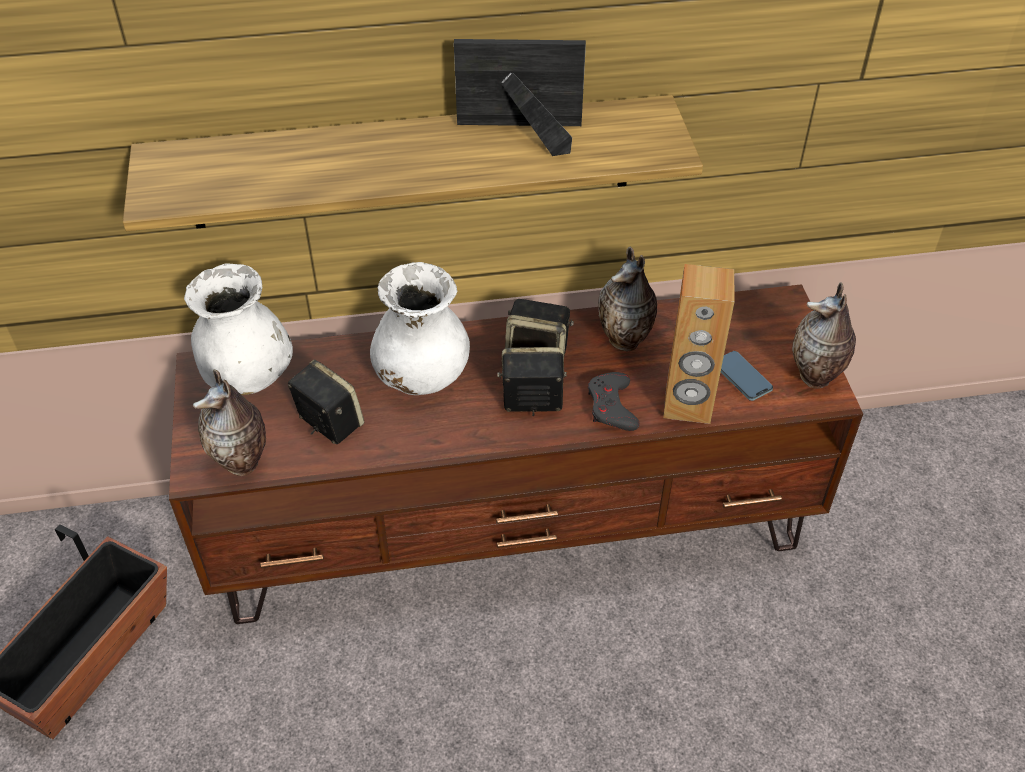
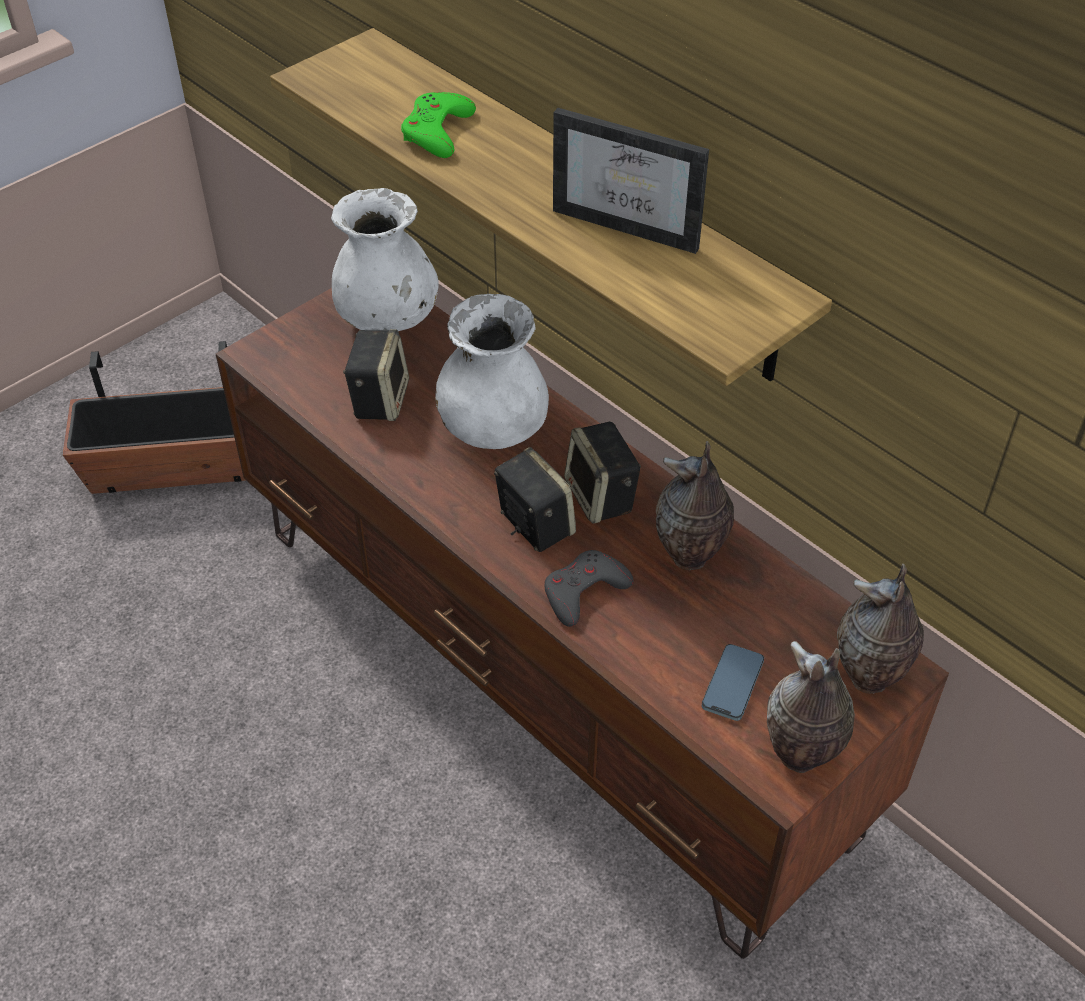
camera: 55 degrees right, 0 degrees up
(243, 464) = (287, 374): vase -> vase (869, 678)
(310, 169) = (437, 132): none -> green game controller
(516, 131) = (634, 222): picture frame -> picture frame turned 150 degrees clockwise
(687, 405) = (644, 655): brown speaker -> none

